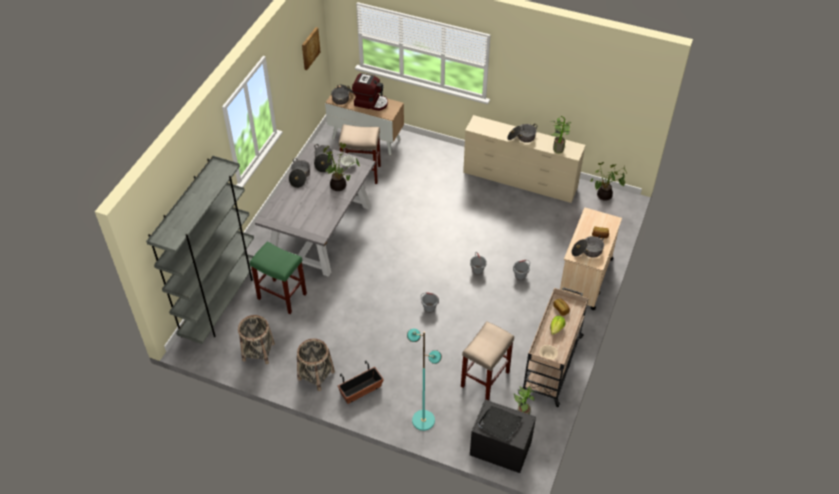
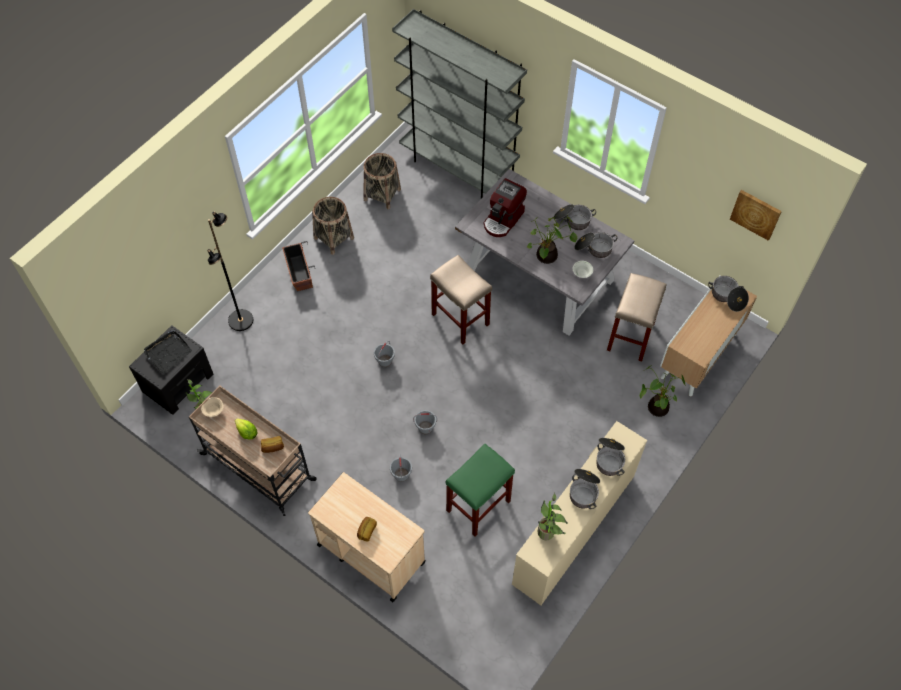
camera: 105 degrees right, 10 degrees up
(281, 296) = (450, 223): green stool -> green stool (478, 505)
(371, 102) = (711, 328): coffee machine -> coffee machine (503, 220)
(423, 420) = (241, 320): turquoise floor lamp -> black floor lamp
(485, 380) = (266, 391): beige stool -> beige stool (459, 319)
(587, 251) = (345, 504): cooking pot -> cooking pot (609, 459)
(604, 196) = (513, 637): potted plant -> potted plant (656, 407)

